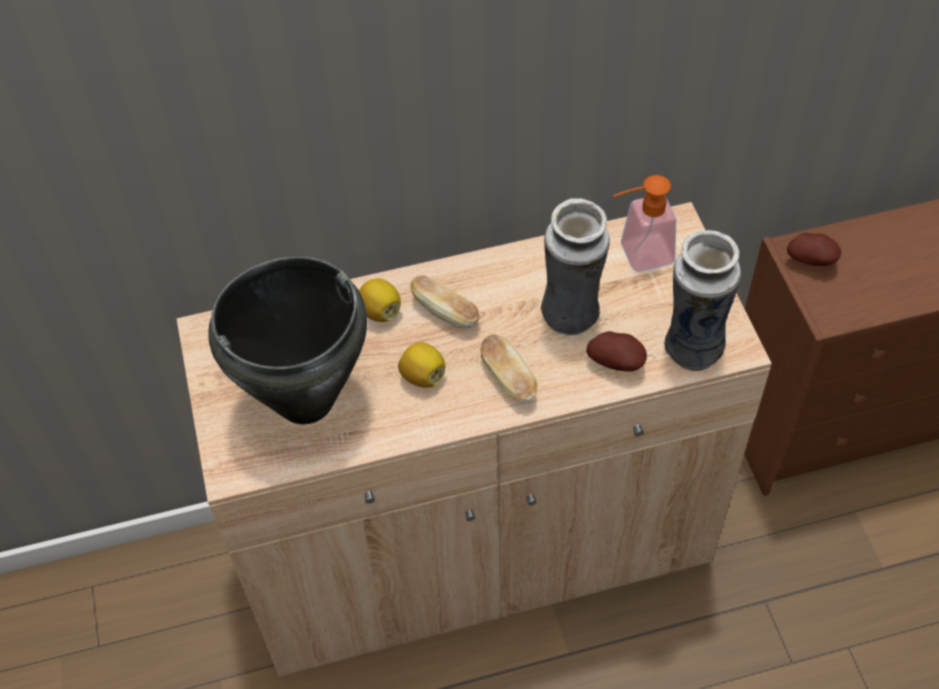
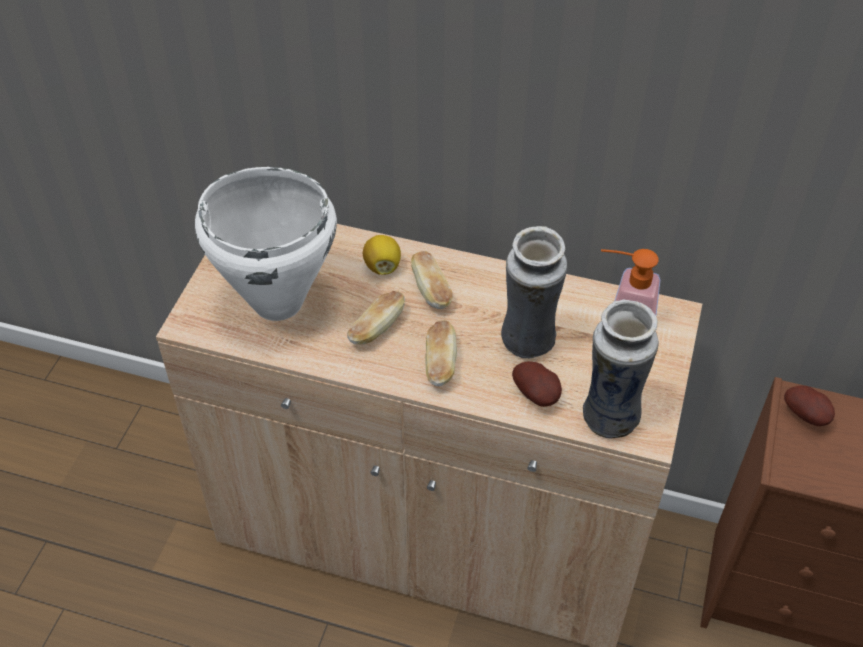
camera: 30 degrees right, 5 degrees down
(304, 400) = (277, 301): black cooking pot -> white cooking pot
(423, 376) = (376, 328): lemon -> bread

